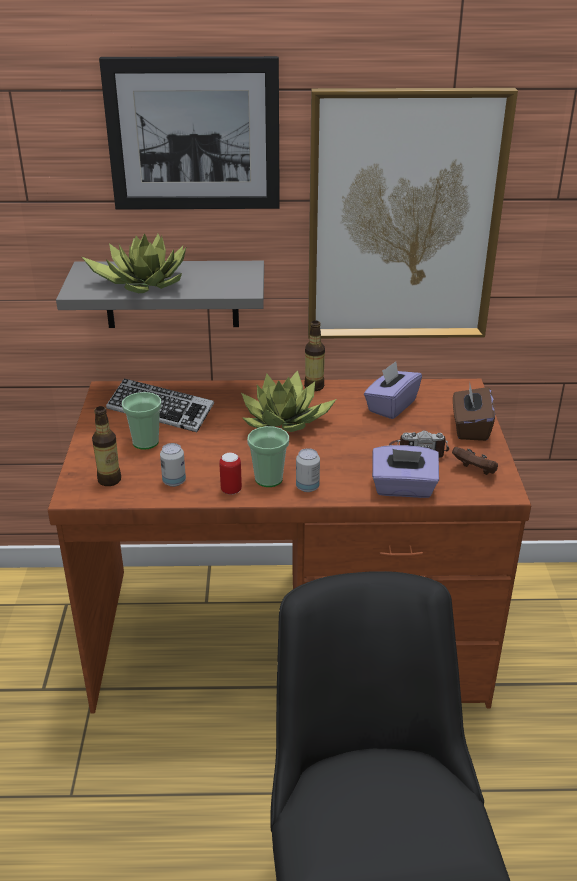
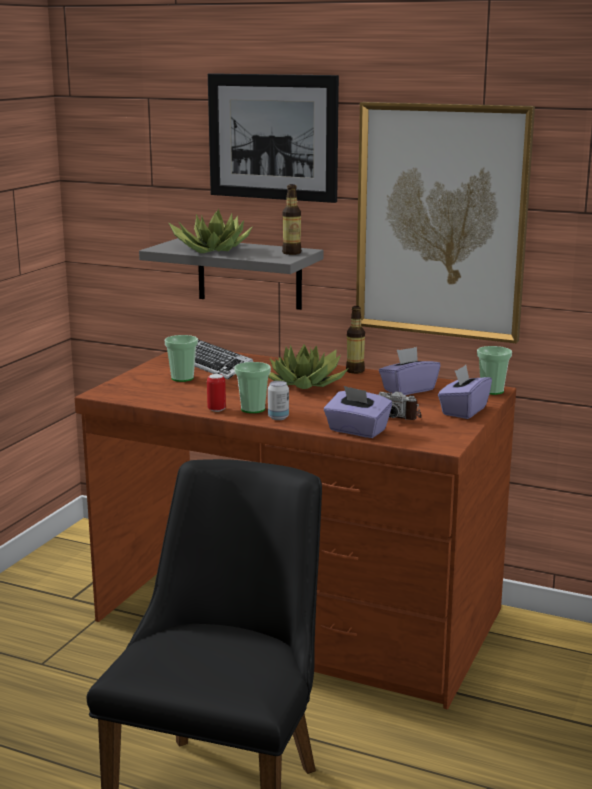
camera: 25 degrees right, 15 degrees down
(109, 480) = (133, 391): bottle -> bottle (291, 253)
(174, 481) = (179, 399): can -> none
(466, 389) = (492, 391): none -> cup
(470, 428) = (463, 411): brown tissue box -> purple tissue box
(475, 471) = (433, 432): brown game controller -> none

